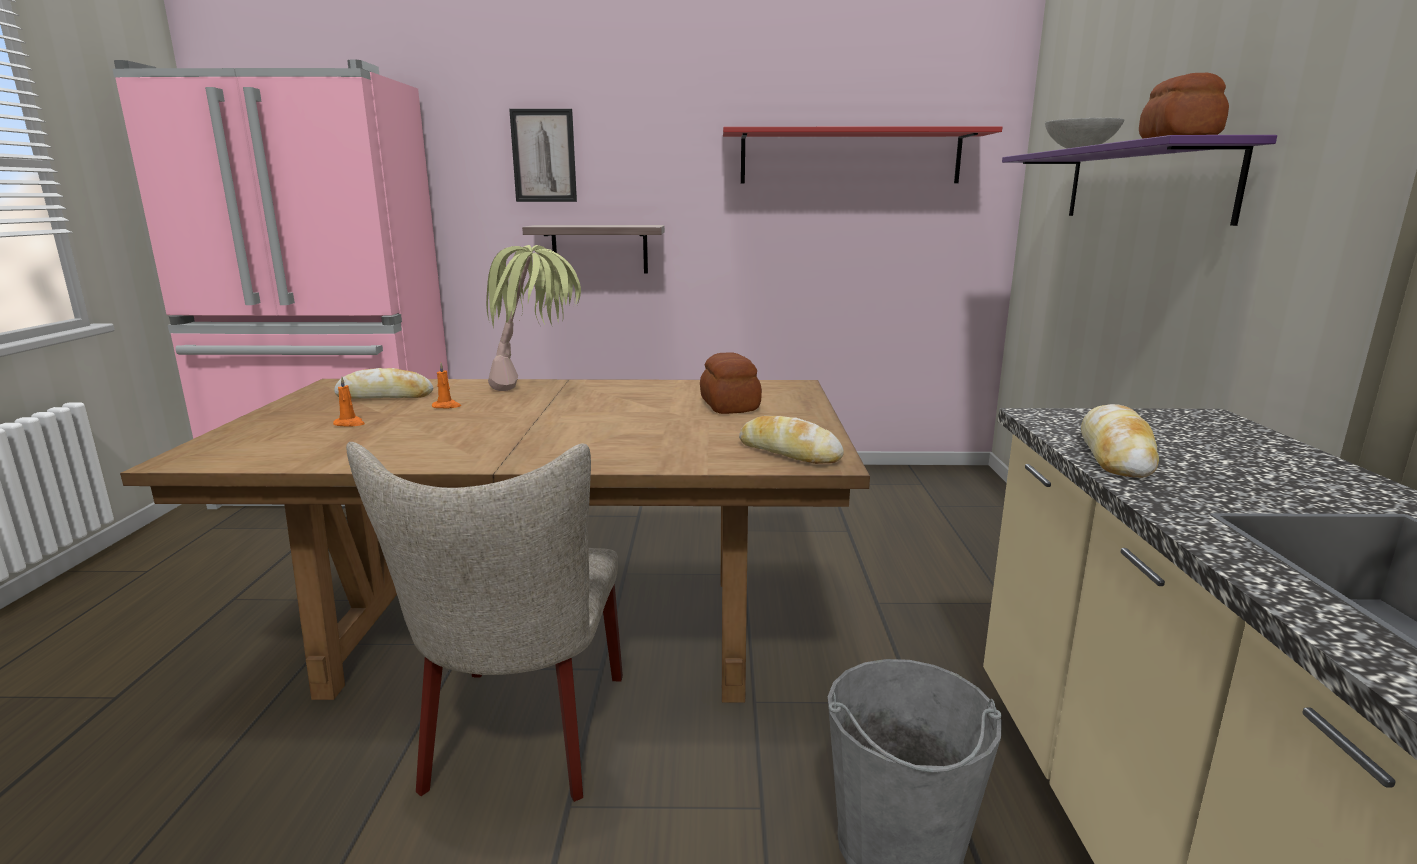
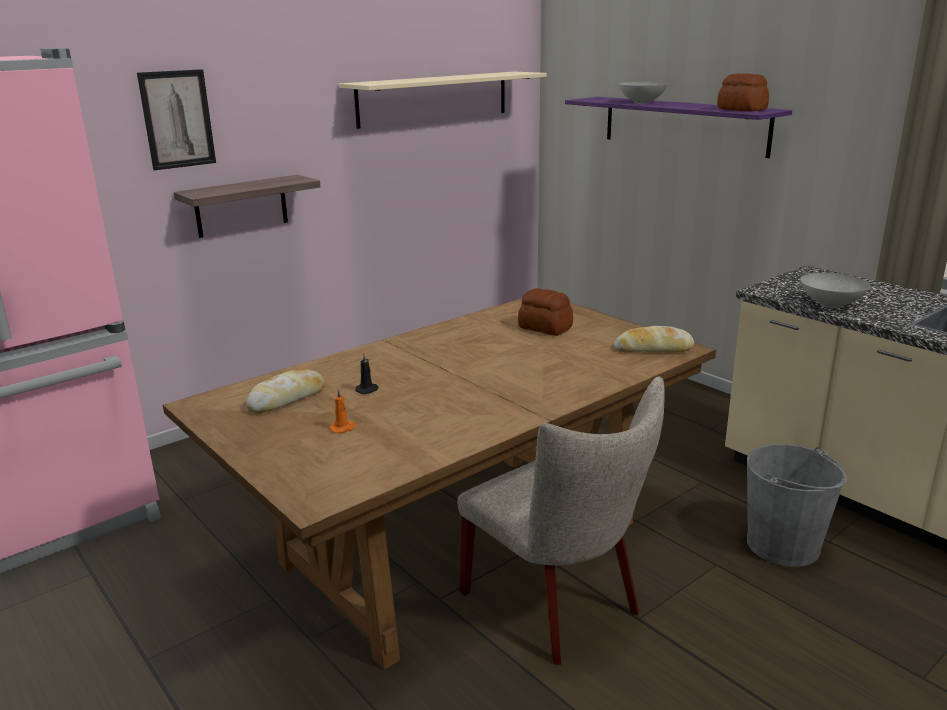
camera: 40 degrees left, 5 degrees up
(447, 406) = (367, 390): orange candle -> black candle
(537, 388) = (385, 354): potted plant -> none
(850, 157) = (434, 98): red shelf -> beige shelf
(1115, 454) = (831, 305): bread -> grey bowl

